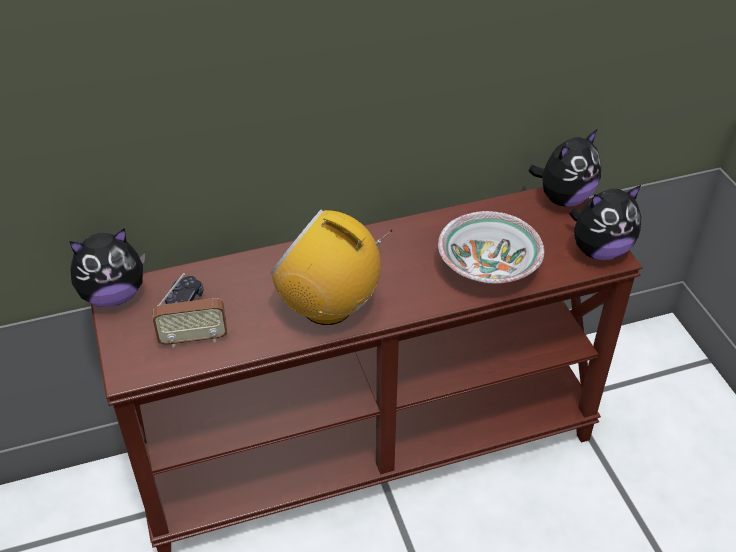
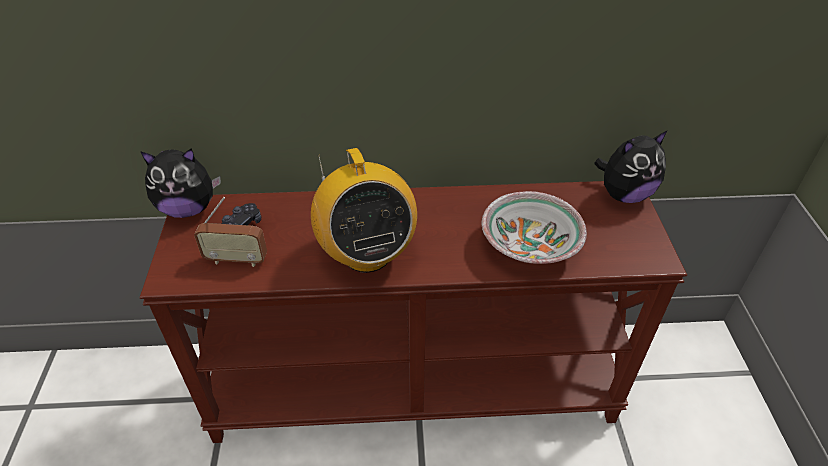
camera: 15 degrees right, 0 degrees up
(328, 306) = (366, 254): radio -> radio turned 150 degrees counterclockwise
(599, 250) = (646, 250): plush toy -> none

